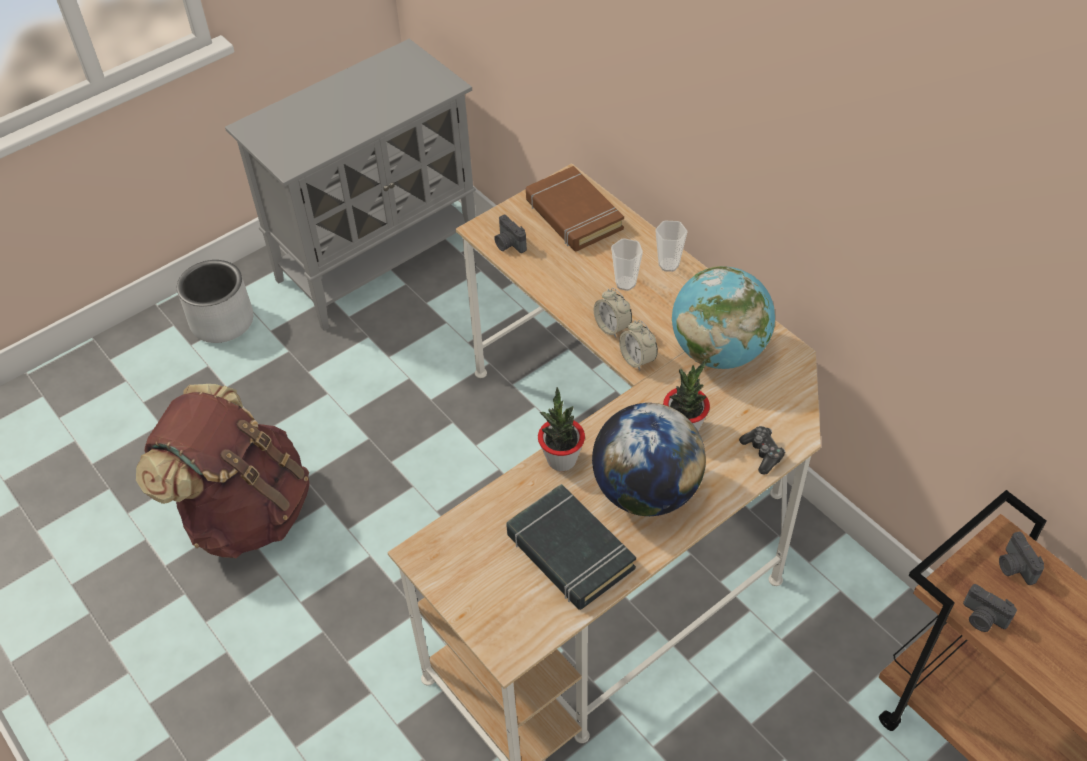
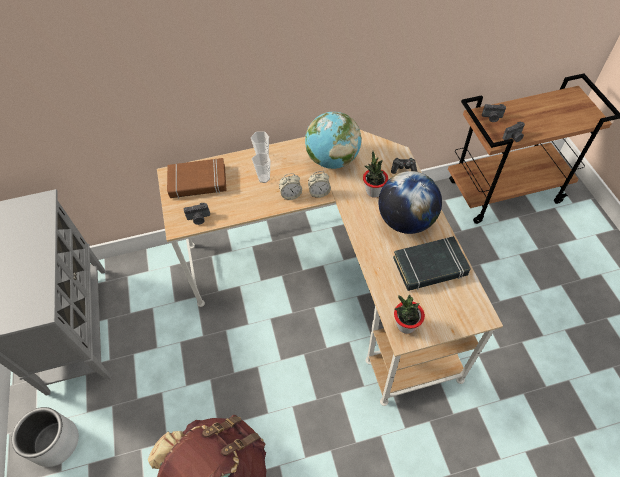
camera: 65 degrees left, 5 degrees up
(561, 459) = (369, 249): potted plant -> potted plant (405, 325)

